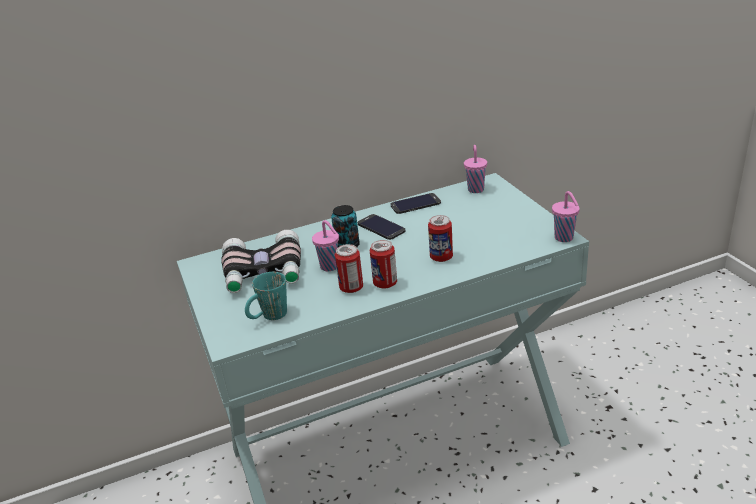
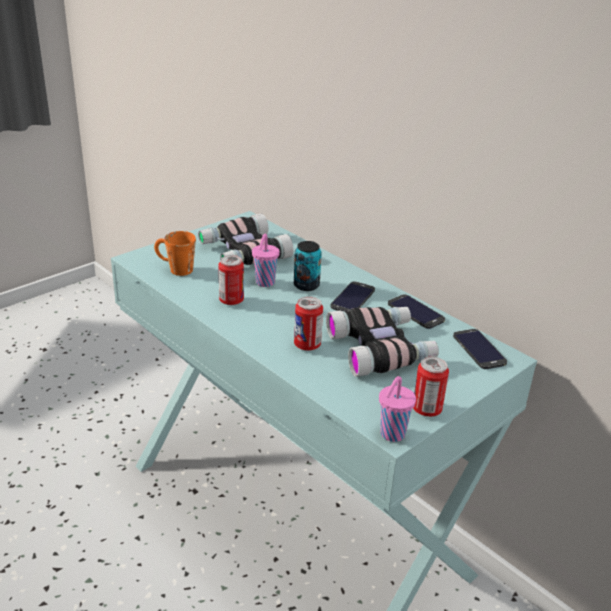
camera: 65 degrees right, 0 degrees up
(269, 317) = (174, 269): turquoise mug -> orange mug
(385, 283) = (245, 318): can -> can (426, 409)
(459, 226) = (382, 348): none -> binoculars
(475, 189) = (479, 349): pink cup -> phone

